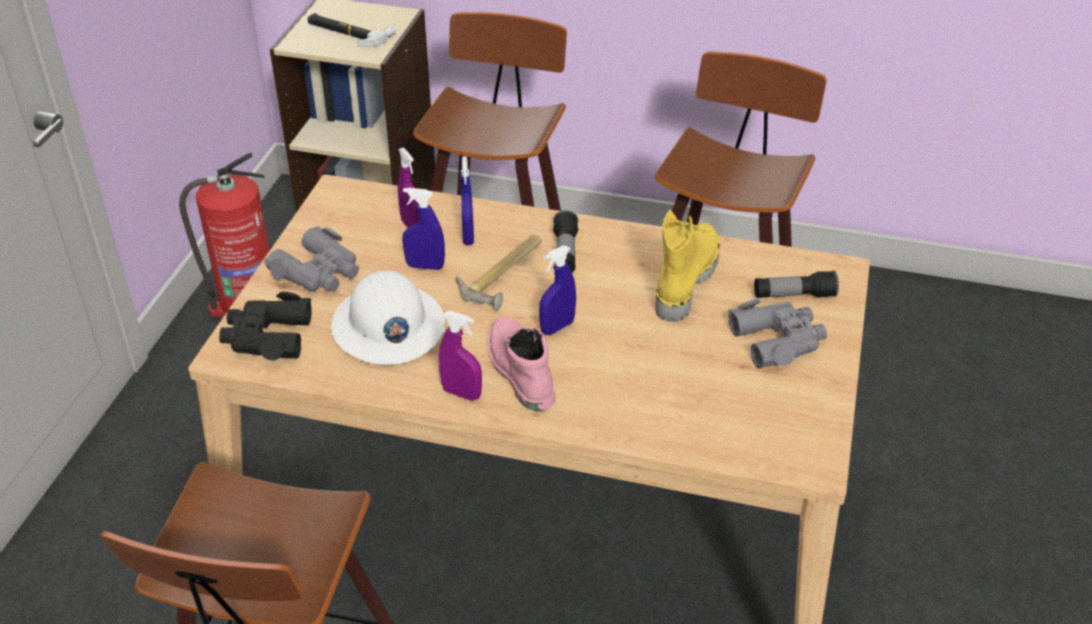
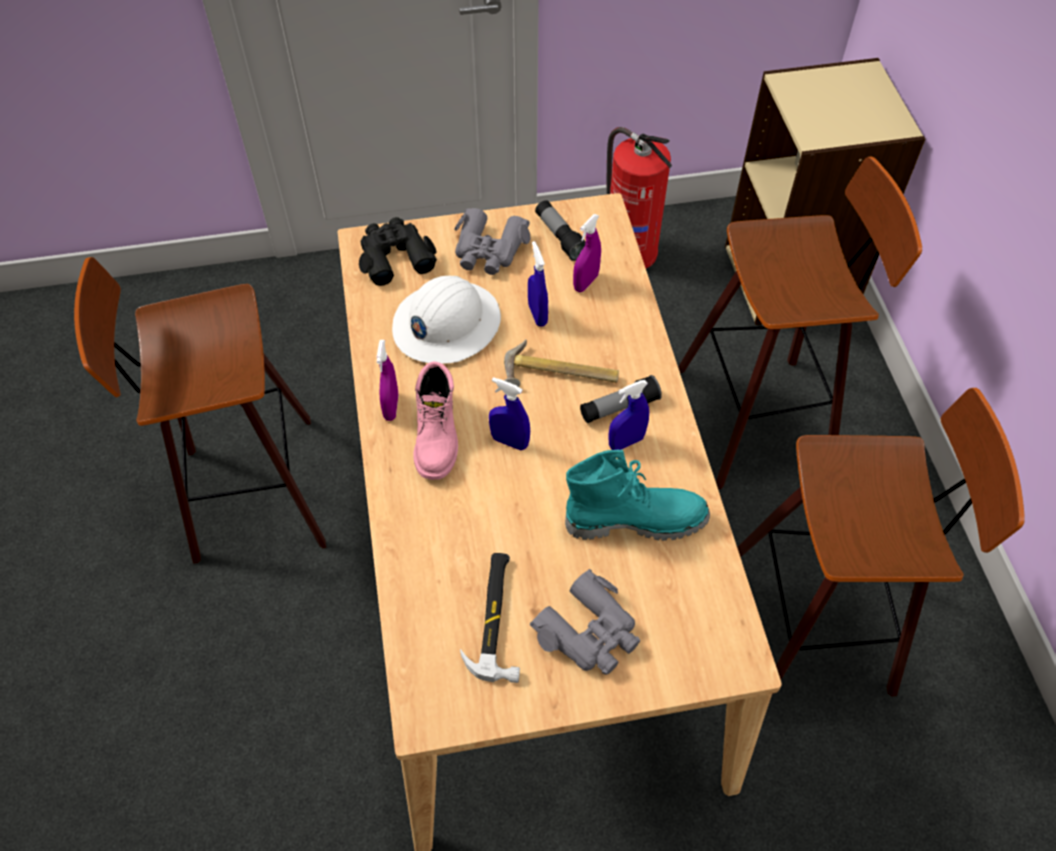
camera: 65 degrees right, 15 degrees up
(347, 32) = (834, 106): hammer -> hammer (496, 618)
(468, 236) = (597, 327): blue spray bottle -> blue spray bottle (626, 442)
(519, 371) = (437, 436): pink boot -> pink boot turned 135 degrees clockwise
(684, 280) = (635, 519): yellow boot -> turquoise boot
(794, 295) = (670, 626): flashlight -> flashlight (560, 237)

